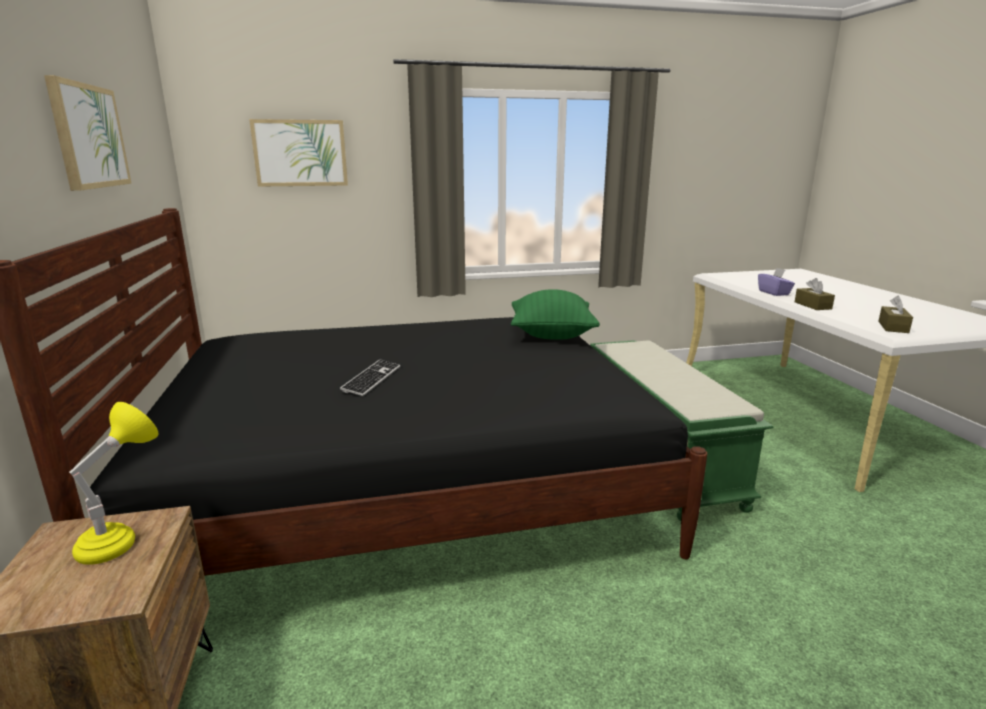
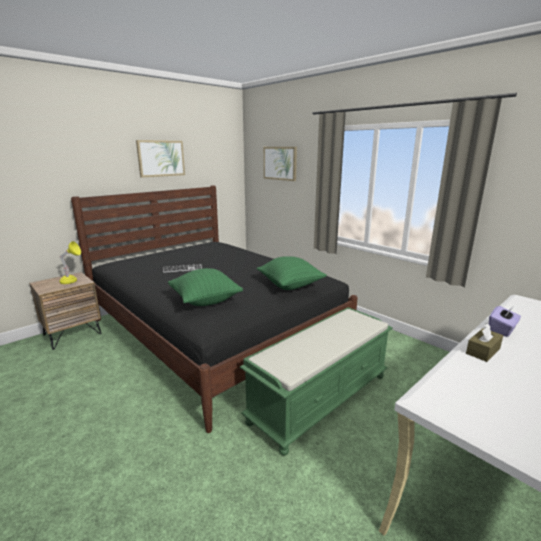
camera: 60 degrees right, 0 degrees up
(558, 386) = (205, 301): none -> green pillow
(893, 327) = (465, 399): brown tissue box -> none

